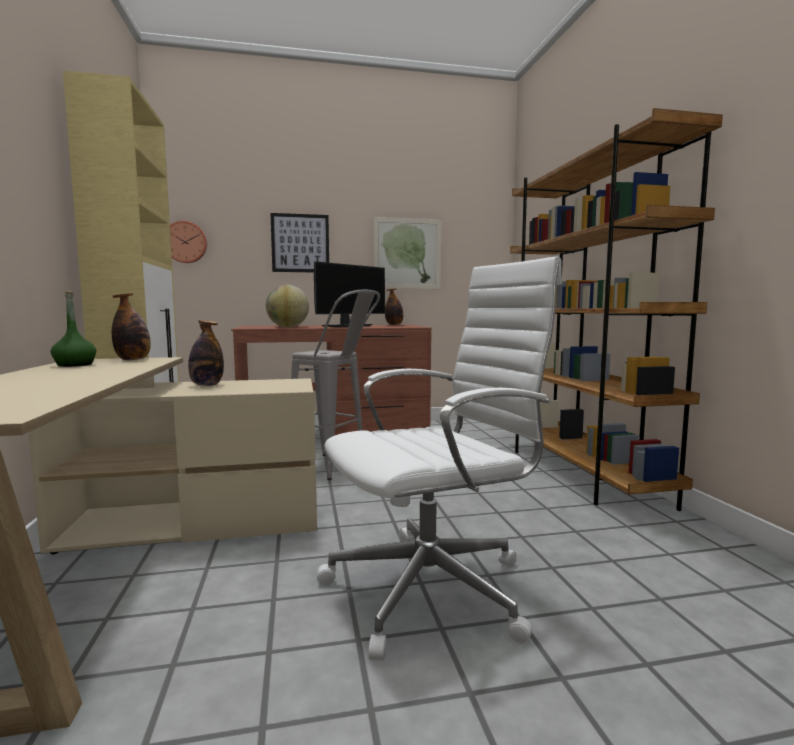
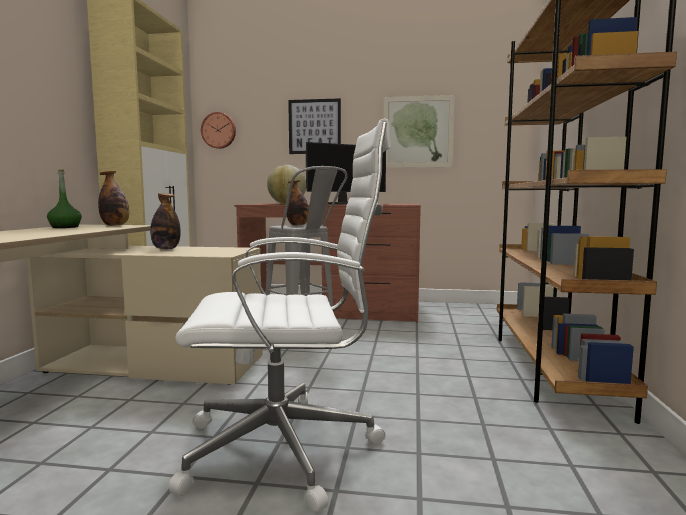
camera: 20 degrees right, 0 degrees up
(394, 325) = (398, 203): bottle -> bottle (298, 225)

